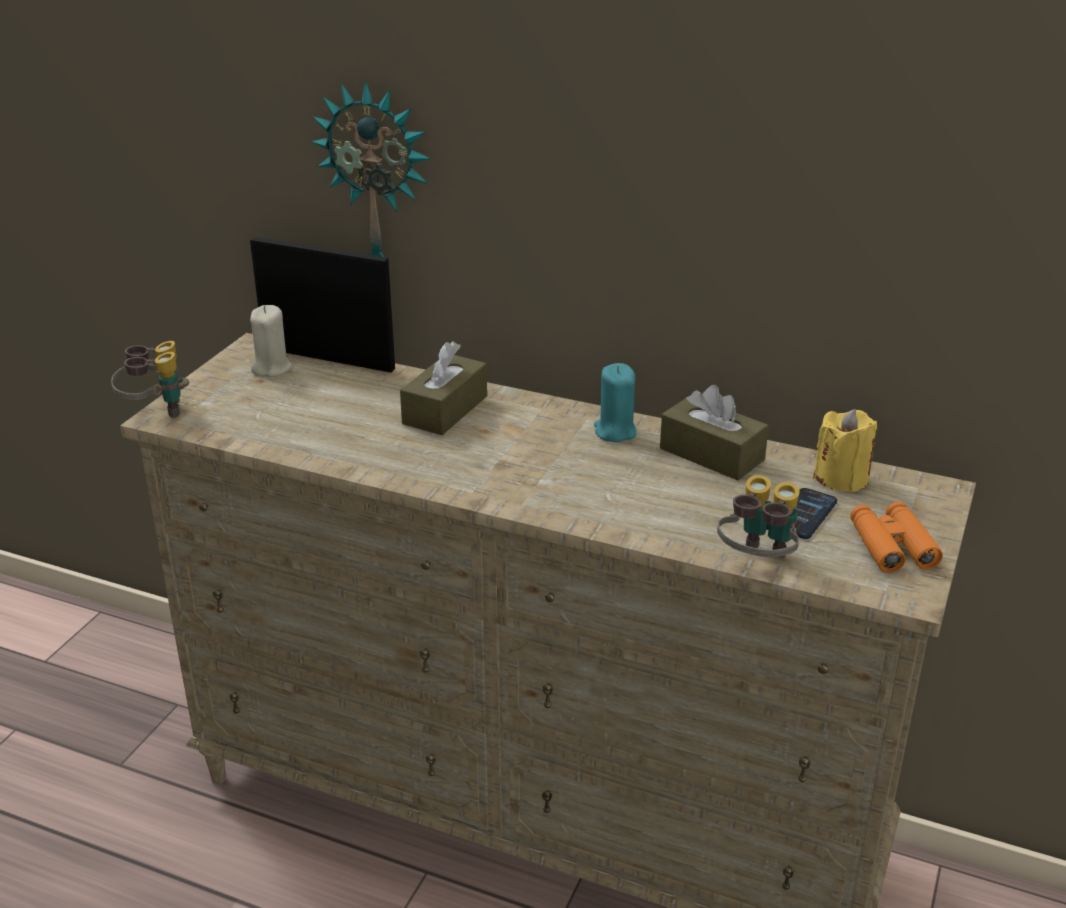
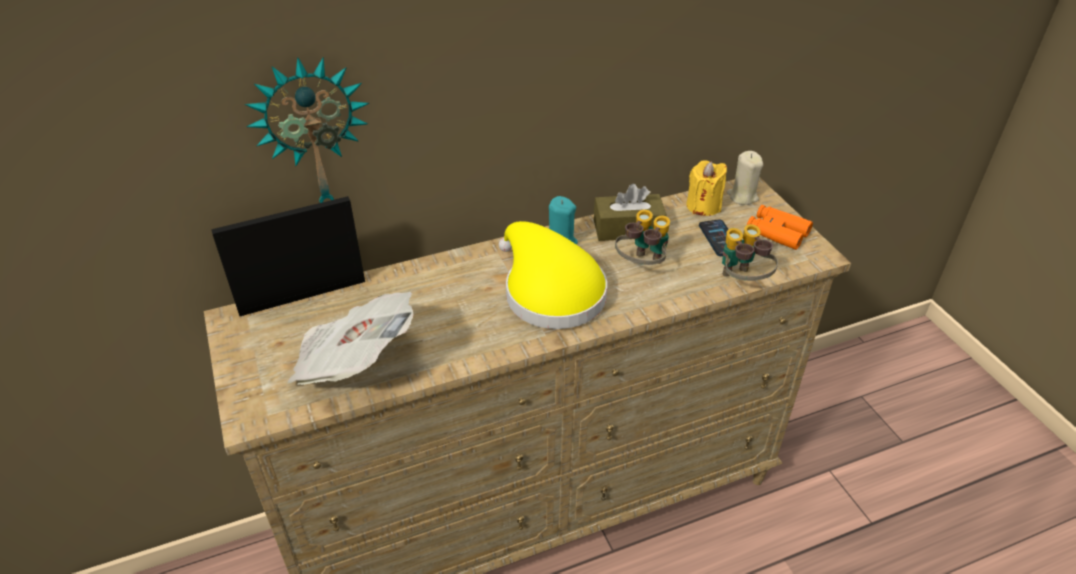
camera: 45 degrees left, 10 degrees up
(155, 411) = (236, 418): binoculars -> binoculars (642, 266)
(271, 368) = (272, 328): beige candle -> beige candle (742, 196)
(288, 423) = (354, 362): none -> newspaper
(445, 410) = (443, 288): brown tissue box -> none
(535, 462) = (549, 291): none -> yellow hat

